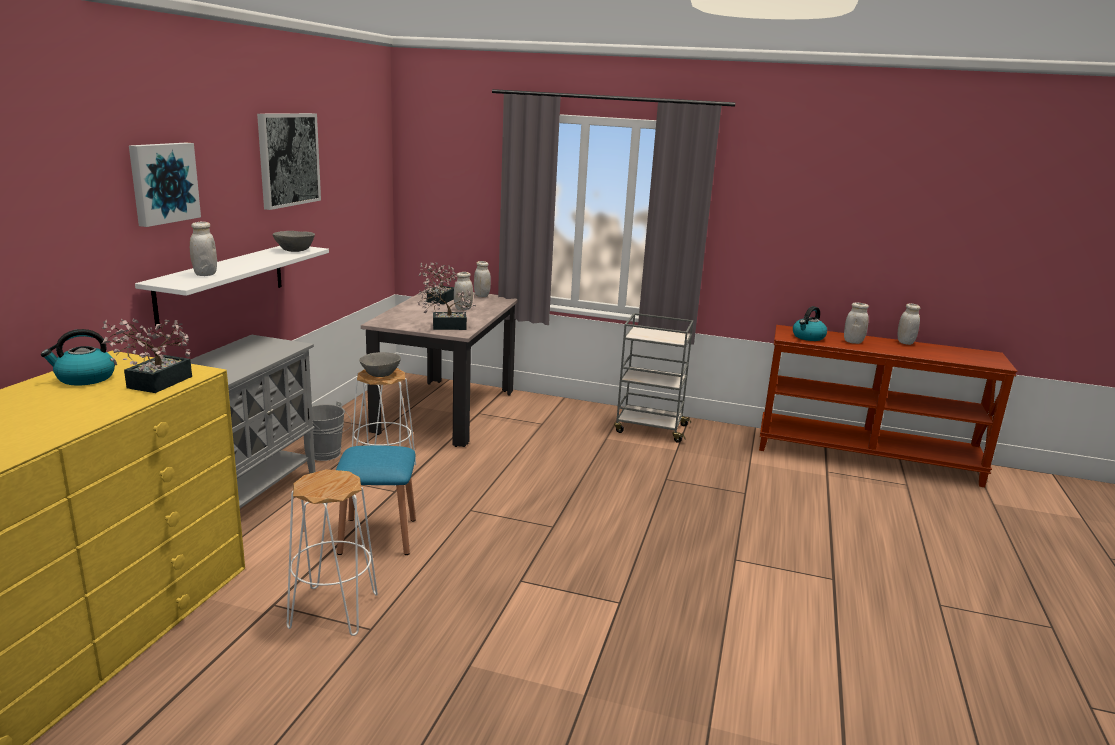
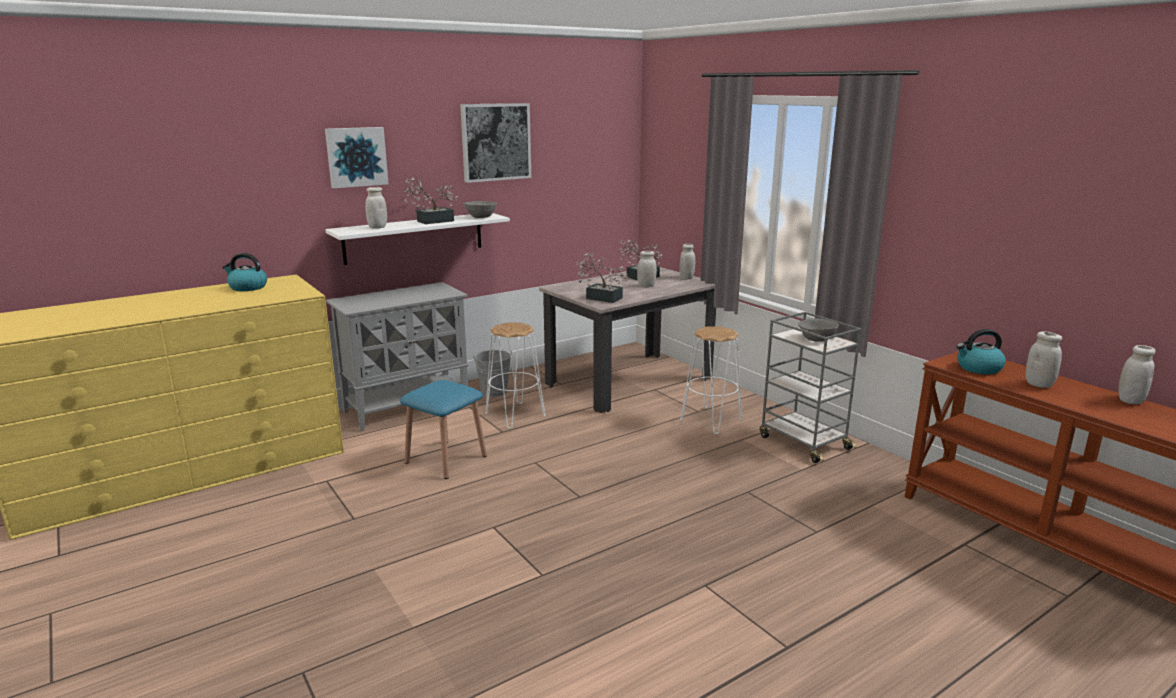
camera: 40 degrees right, 0 degrees up
(154, 384) = (269, 297): potted plant -> potted plant (431, 221)
(333, 611) = (350, 498): white stool -> white stool (710, 421)
(380, 374) = (509, 328): grey bowl -> grey bowl (816, 339)

